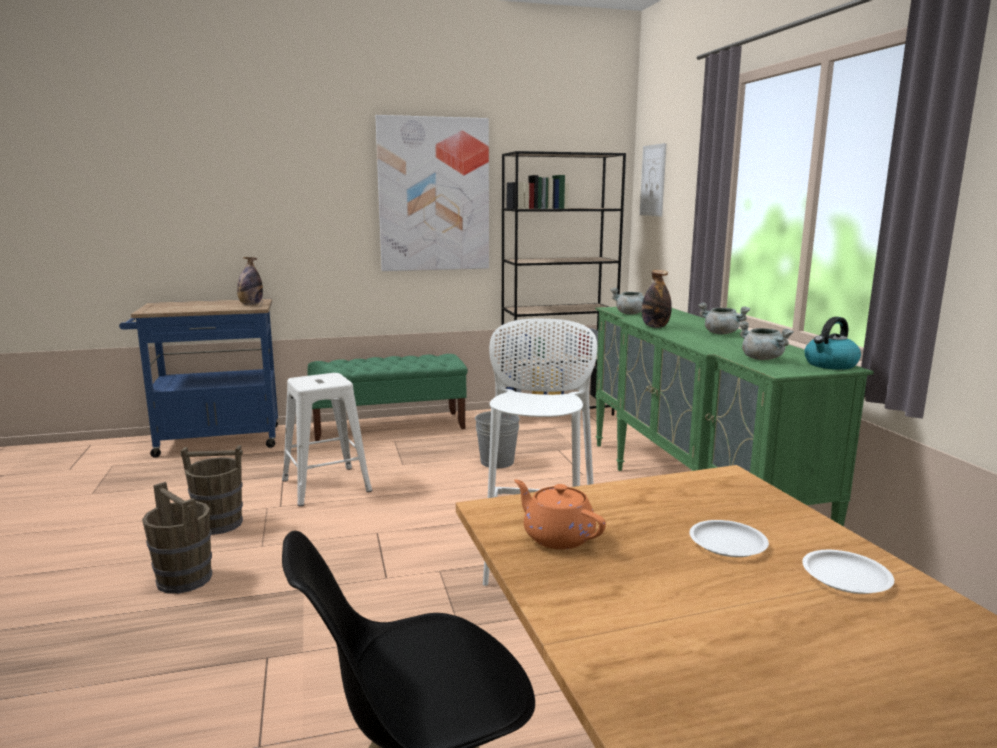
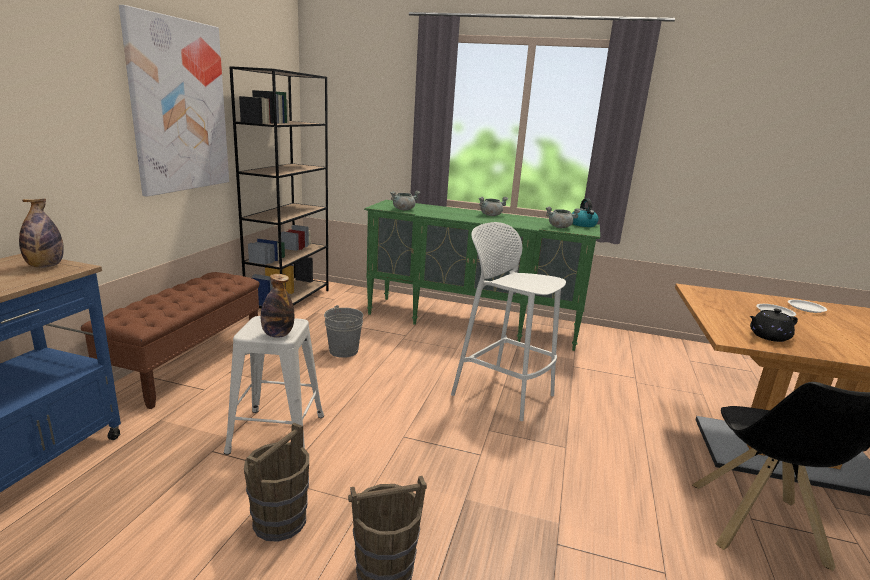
camera: 60 degrees left, 5 degrees up
(389, 426) = (188, 363): green bench -> brown bench
(557, 537) = (768, 336): orange teapot -> black teapot
(653, 180) = (334, 100): picture -> none
(655, 326) = (452, 217): bottle -> bottle (278, 334)

